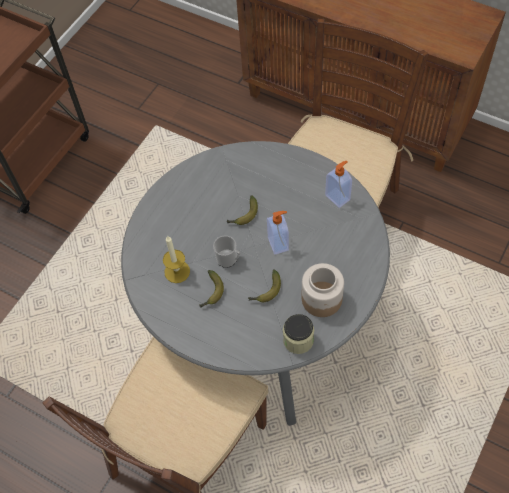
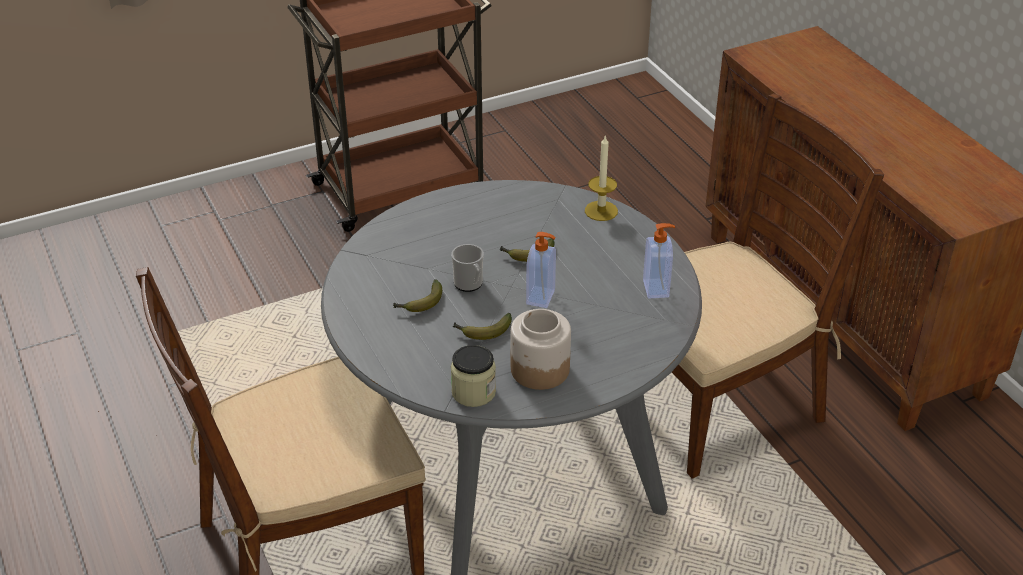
camera: 30 degrees right, 20 degrees down
(177, 271) = (402, 268): candle -> candle (601, 211)

